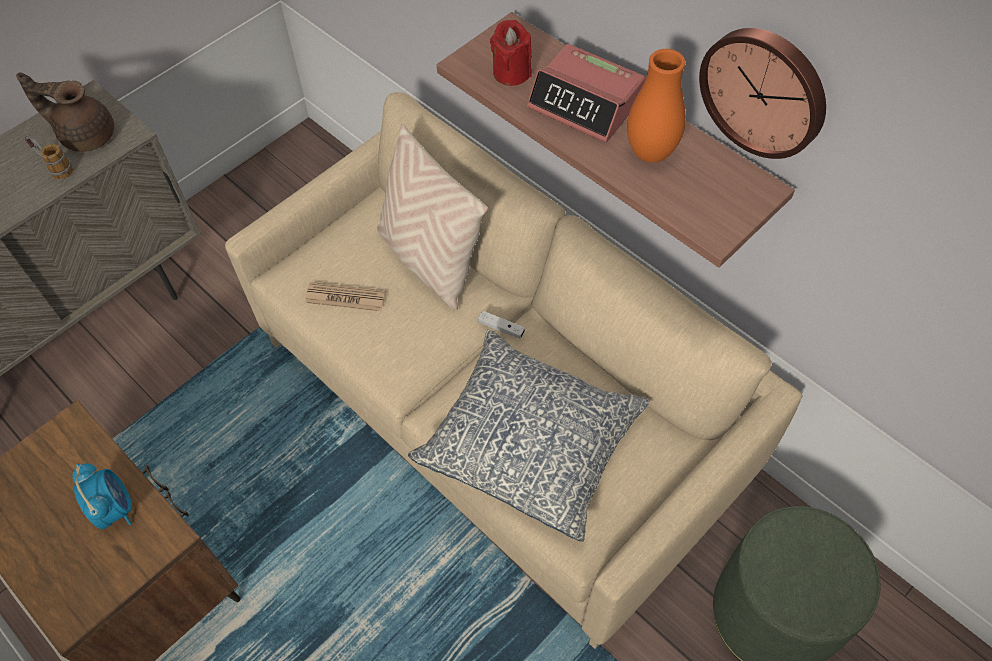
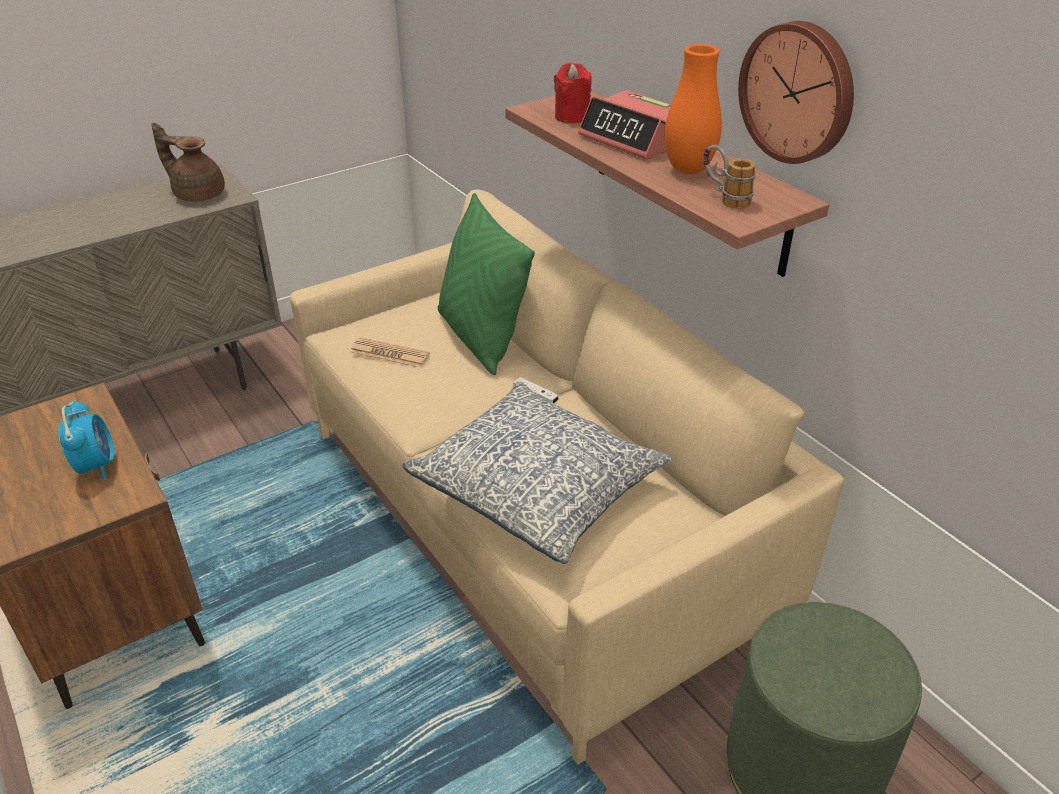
camera: 10 degrees right, 20 degrees down
(54, 167) = (160, 209): mug -> mug (724, 198)
(429, 260) = (480, 338): beige pillow -> green pillow

